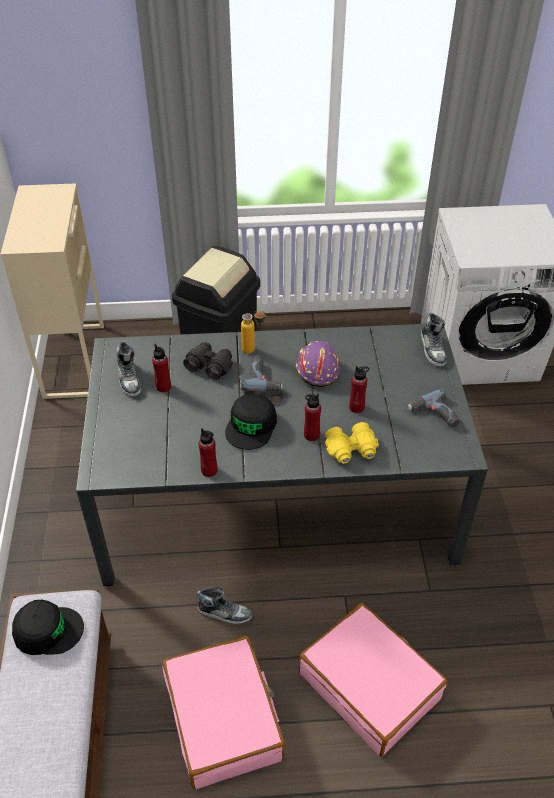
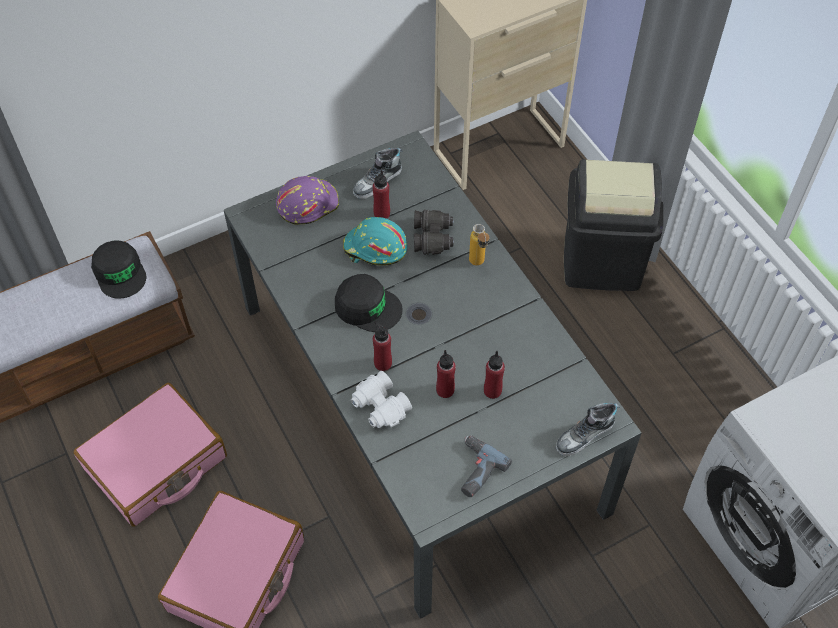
camera: 65 degrees right, 10 degrees up
(196, 402) = (375, 249): none -> turquoise hard hat
(209, 470) = (293, 297): red bottle -> red bottle (492, 391)
(224, 612) = (262, 417): shoe -> none
(251, 426) = (367, 307): black cap -> black cap turned 150 degrees counterclockwise
(264, 378) = (440, 290): power drill -> none
(316, 368) = (483, 331): purple hard hat -> purple hard hat (307, 204)
(351, 450) = (380, 407): yellow binoculars -> white binoculars

